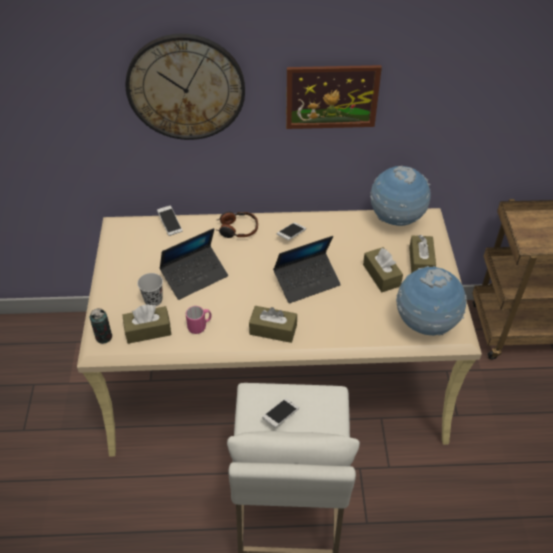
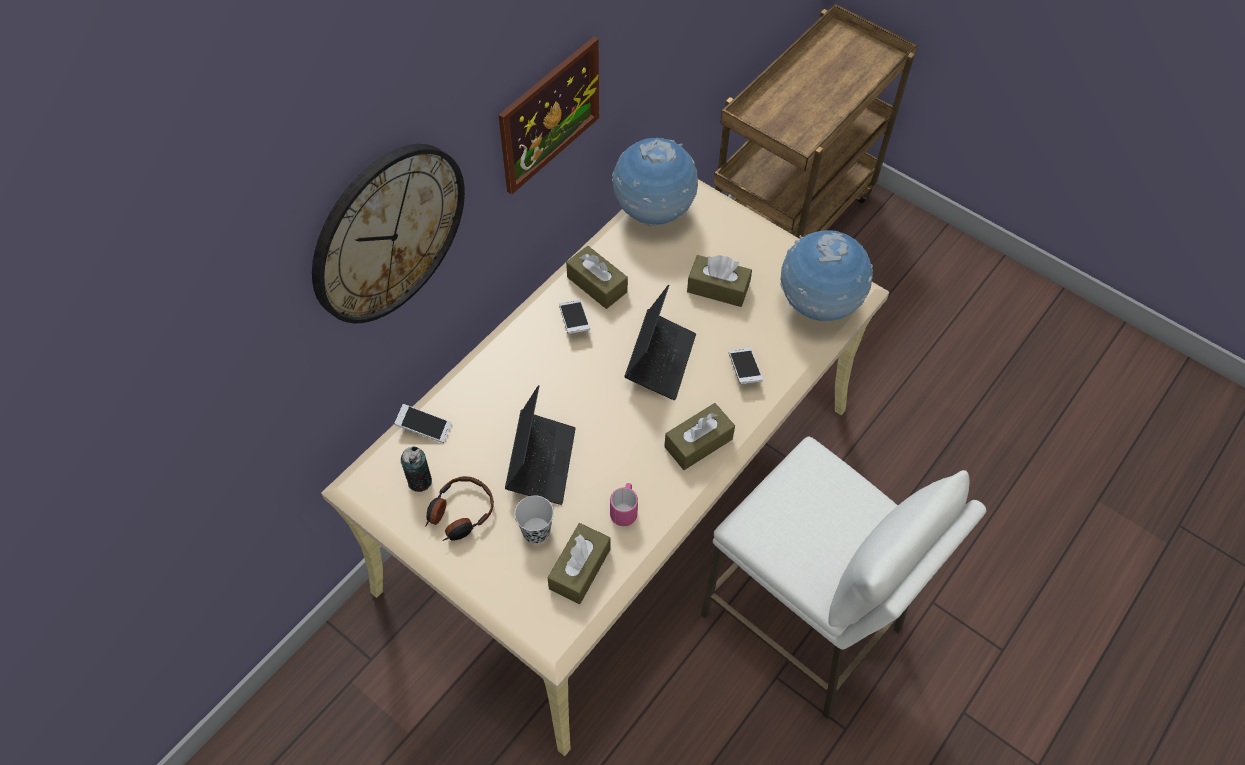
camera: 50 degrees left, 10 degrees up
(104, 337) = (544, 624): can -> can (420, 481)
(237, 229) = (509, 366): headphones -> headphones (460, 513)
(280, 416) = (798, 522): phone -> phone (744, 370)
(421, 262) = (733, 241): brown tissue box -> brown tissue box (597, 284)

